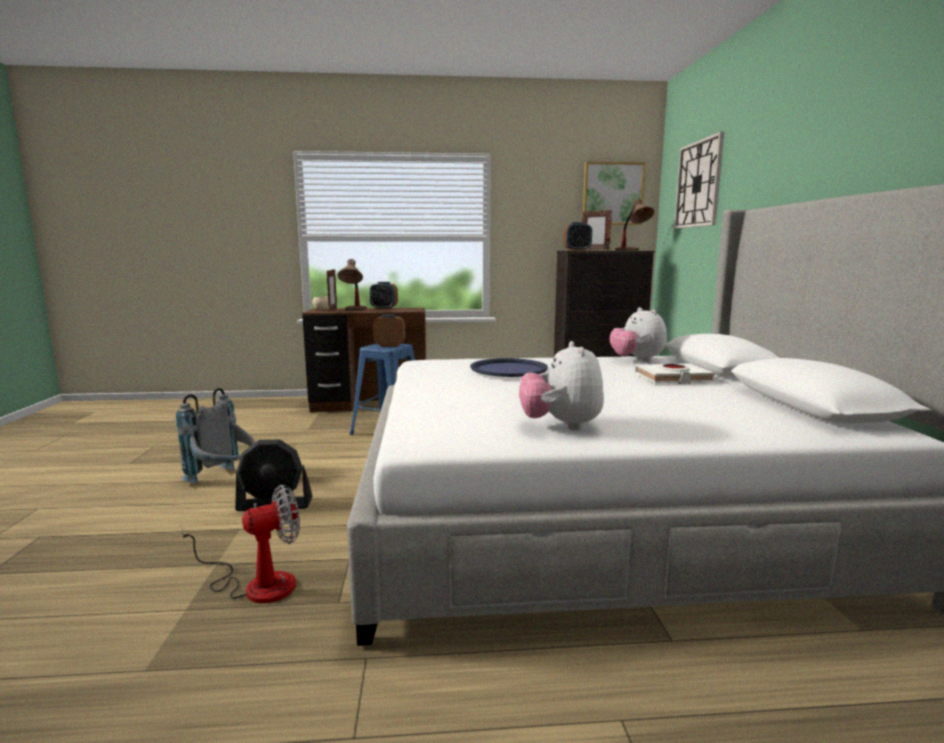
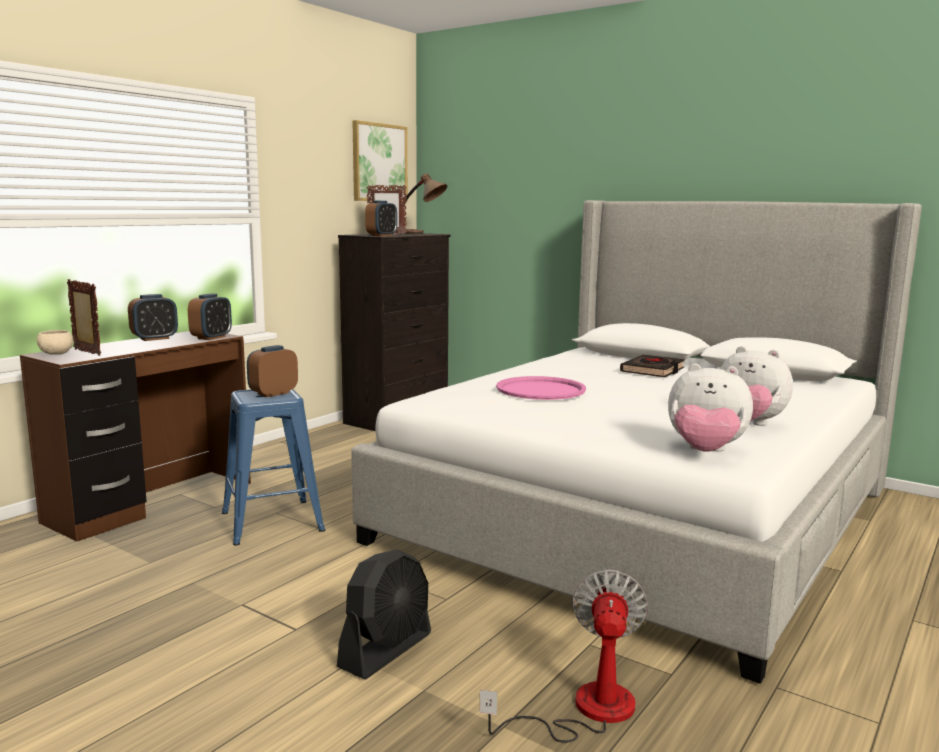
camera: 50 degrees left, 0 degrees up
(225, 480) = (235, 666): grey backpack -> none
(354, 310) = (128, 348): table lamp -> none
(407, 311) = (211, 338): none -> alarm clock
(509, 369) = (541, 390): blue tray -> pink tray
(636, 360) = (571, 360): plush toy -> plush toy (705, 452)
(673, 378) = (653, 371): white book -> black book
(698, 184) = (498, 163): wall clock -> none

